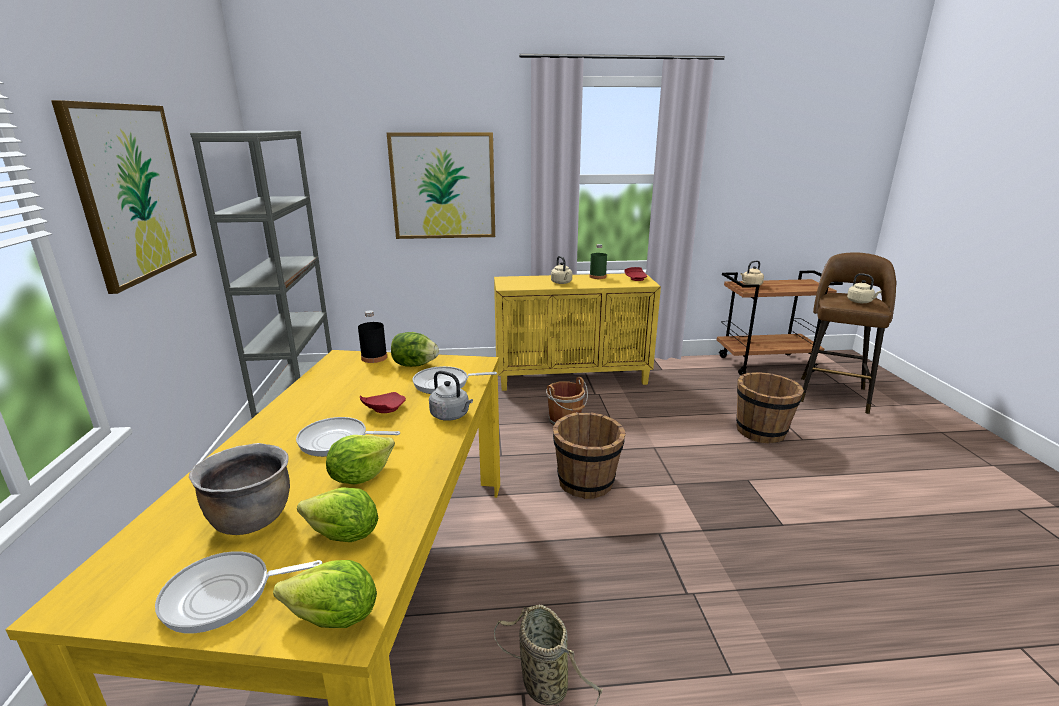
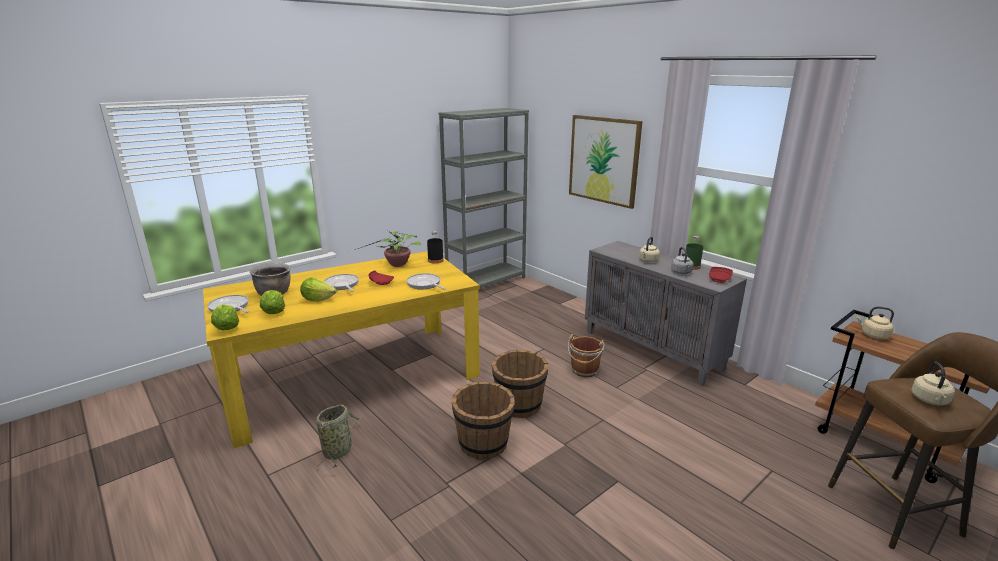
camera: 55 degrees right, 0 degrees up
(133, 192) = (381, 144): picture -> none
(338, 384) = (396, 265): none -> potted plant
(414, 365) = (439, 271): lettuce -> none
(451, 415) = (390, 297): grey kettle -> grey kettle (681, 272)
(572, 377) = (653, 350): yellow cabinet -> grey cabinet
(761, 431) = (715, 471): brown bucket -> brown bucket (483, 444)

